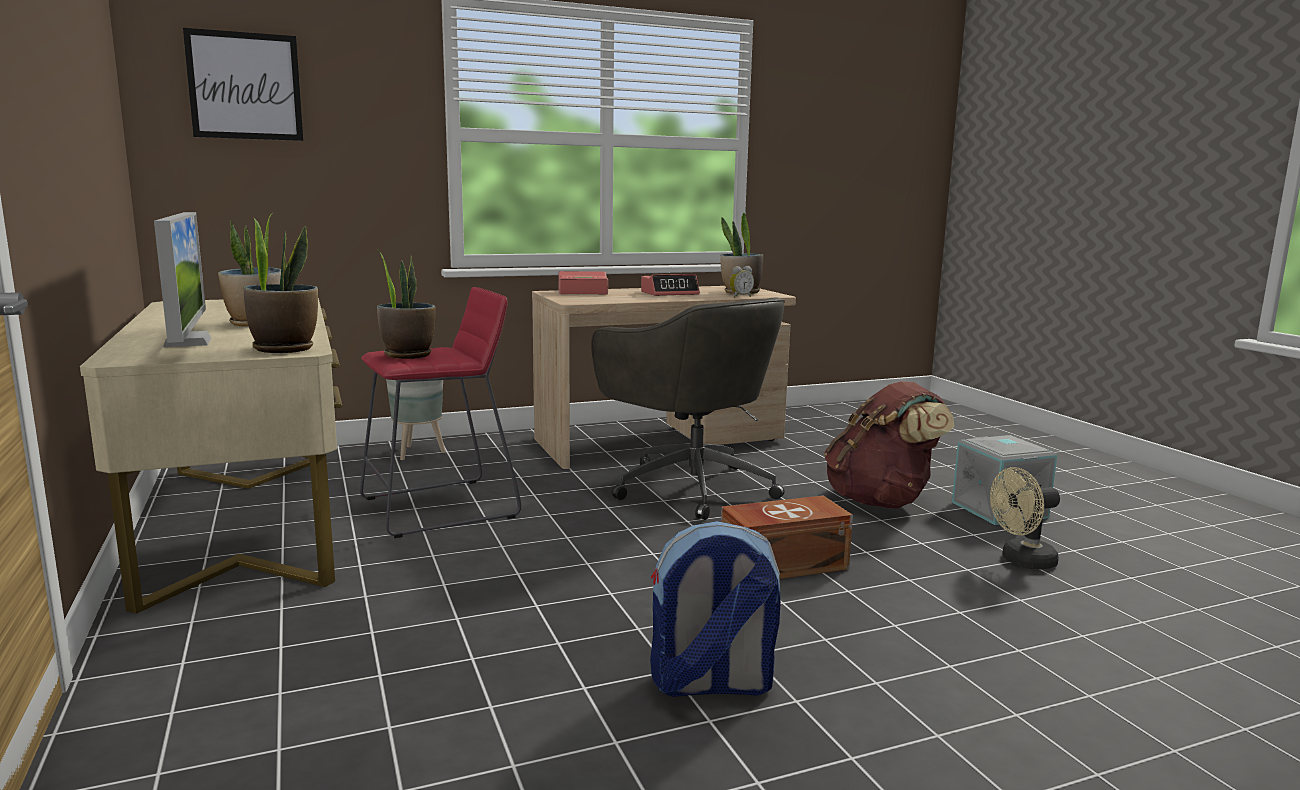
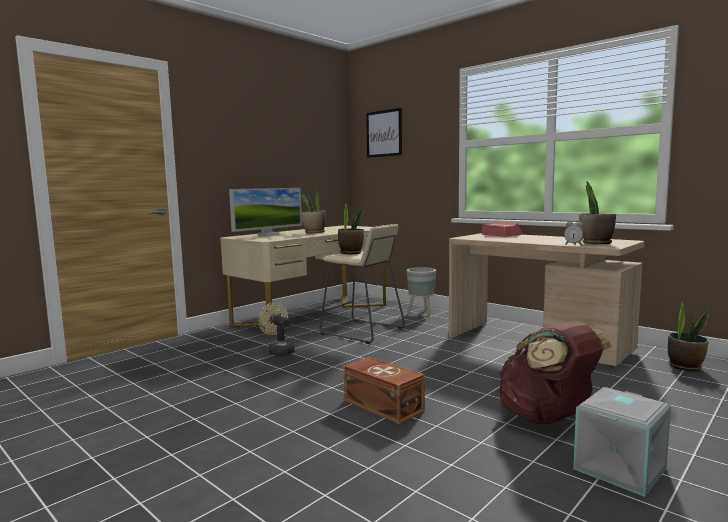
camera: 65 degrees right, 5 degrees down
(284, 349) = (269, 239): potted plant -> potted plant (685, 366)
(440, 507) = (362, 331): red stool -> beige stool
(670, 293) = (544, 239): alarm clock -> none
(691, 487) = (471, 364): grey office chair -> none
(711, 684) = (226, 413): backpack -> none
(1021, 561) = (500, 487): beige fan -> beige fan (278, 351)

